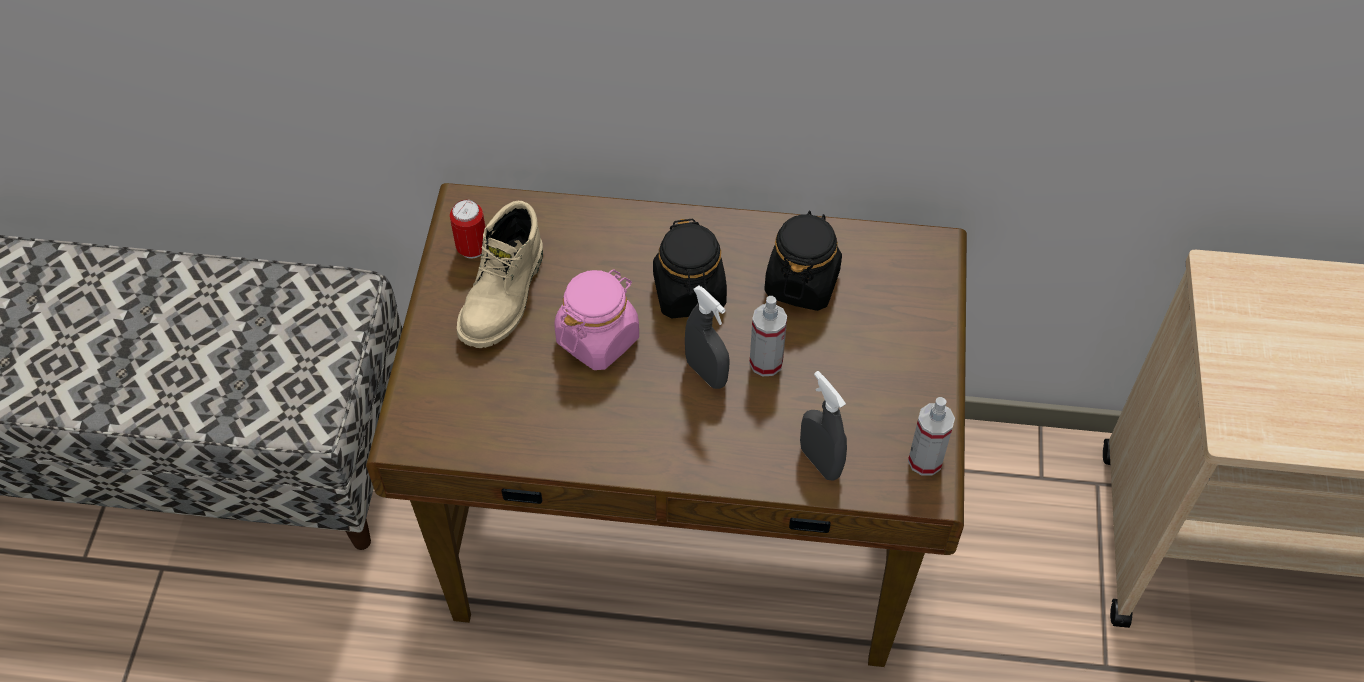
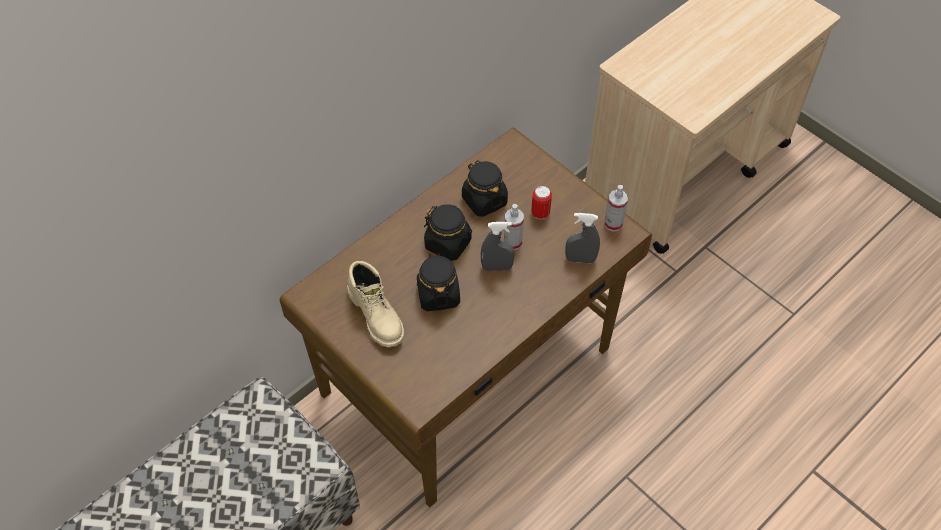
camera: 50 degrees left, 0 degrees up
(472, 248) = (334, 309): can -> can (540, 213)
(598, 339) = (438, 295): pink jar -> black jar

